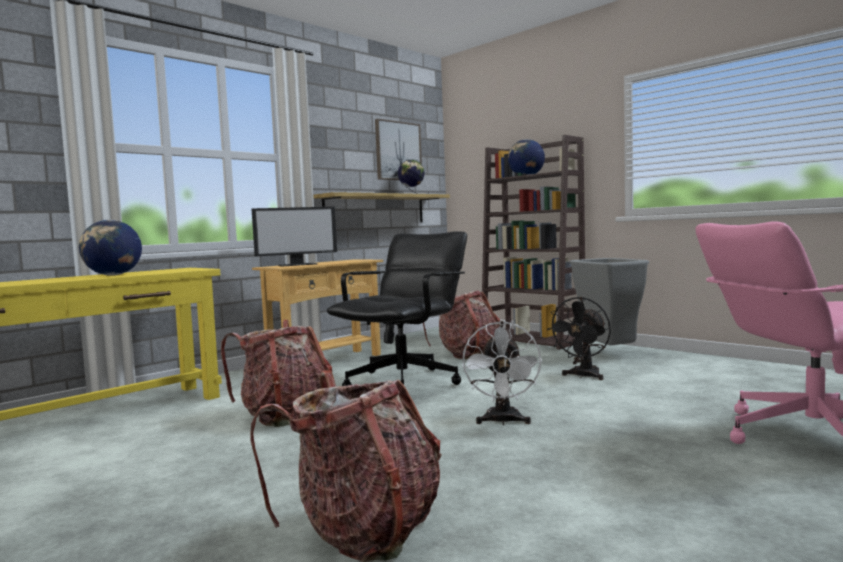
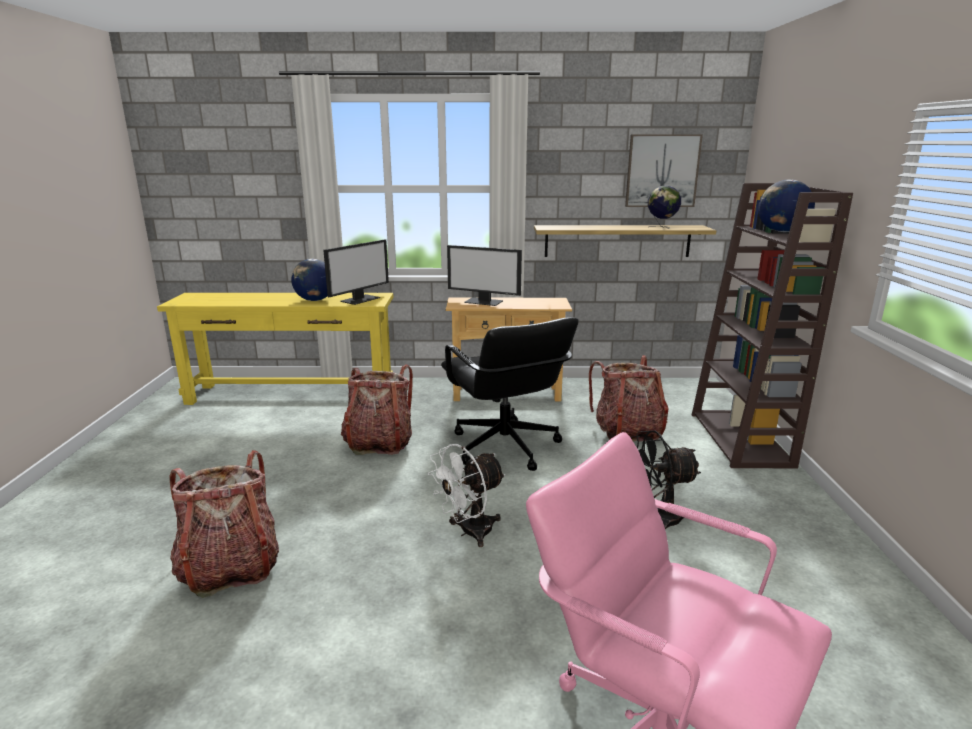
camera: 45 degrees right, 15 degrees up
(171, 270) = (360, 299): none -> monitor
(404, 383) = (504, 447): black office chair -> black office chair turned 75 degrees clockwise
(607, 354) = (764, 502): grey trash can -> none

